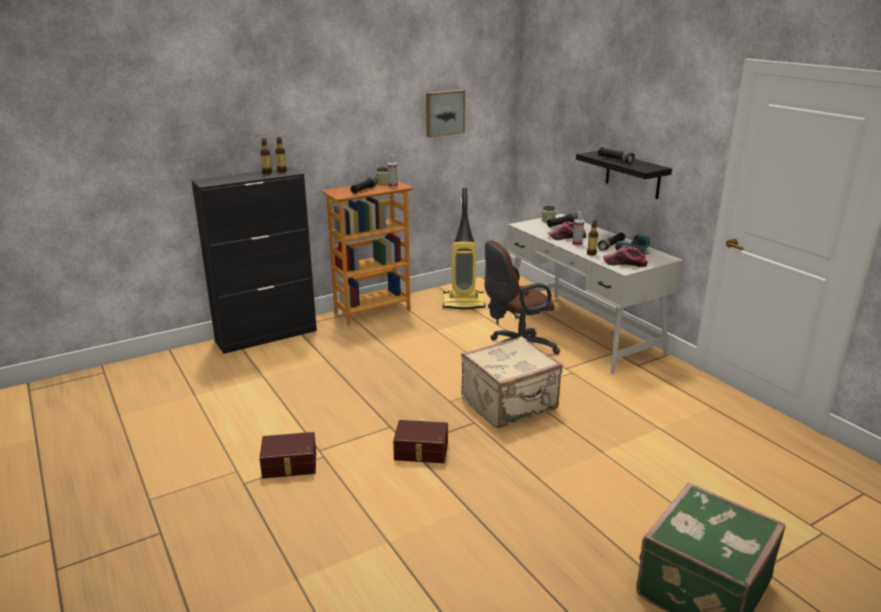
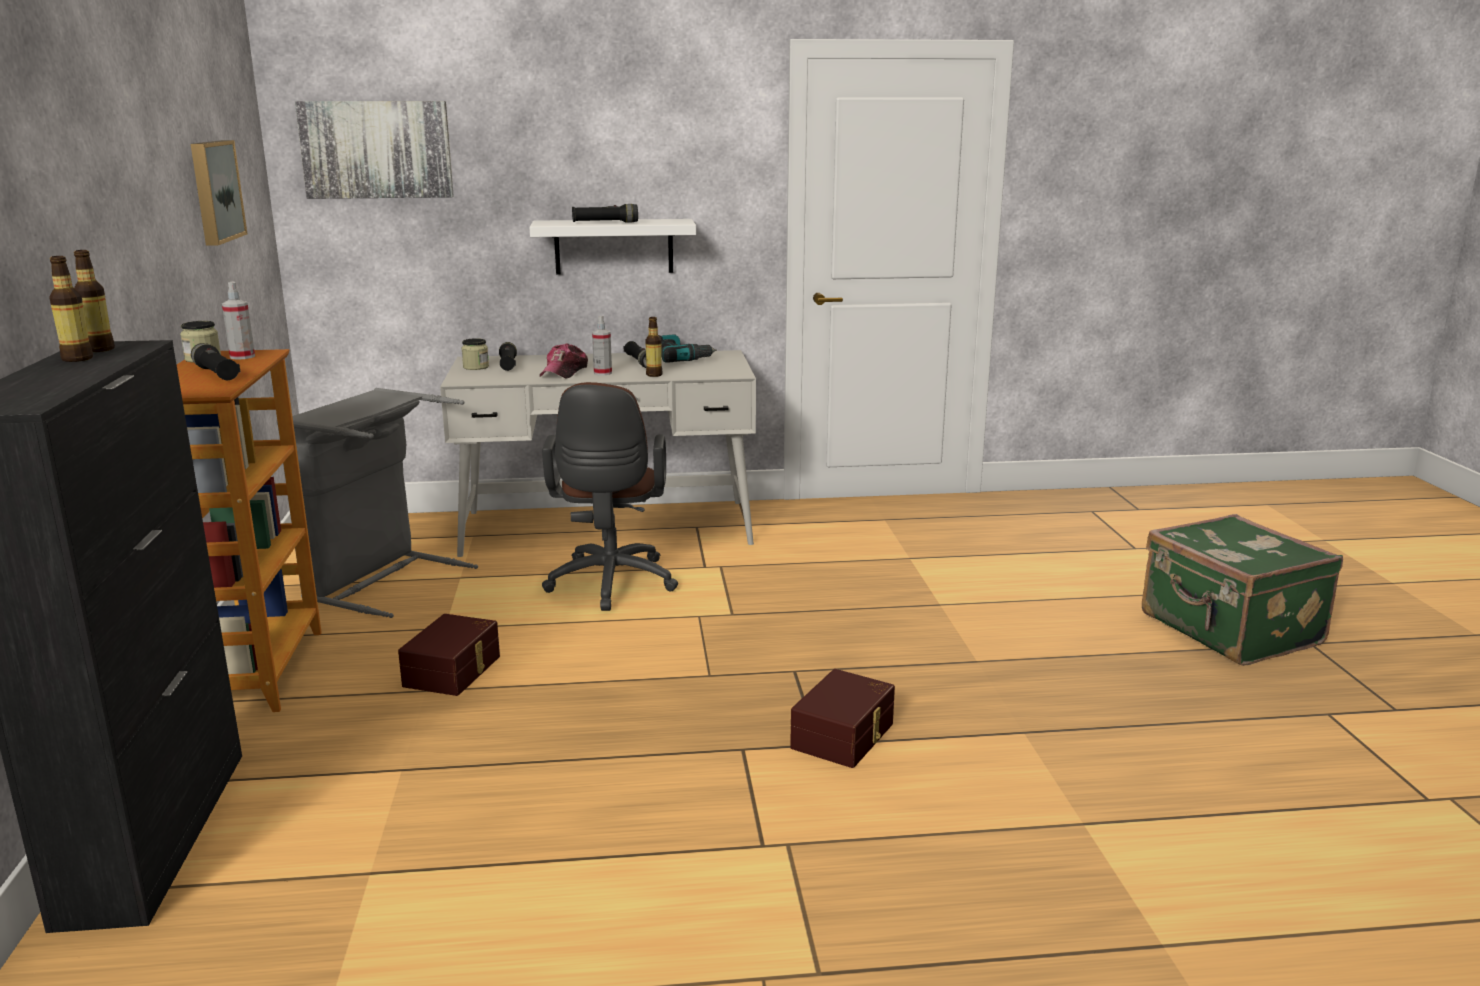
camera: 65 degrees left, 5 degrees down
(289, 465) = (791, 894): brown storage box -> brown storage box (454, 671)
(464, 303) = (379, 581): vacuum cleaner -> grey laundry basket
(510, 405) = (768, 631): beige suitcase -> none
(550, 99) = (376, 149): none -> picture
(625, 263) = (713, 369): cap -> none
(633, 174) = (614, 246): black shelf -> white shelf

